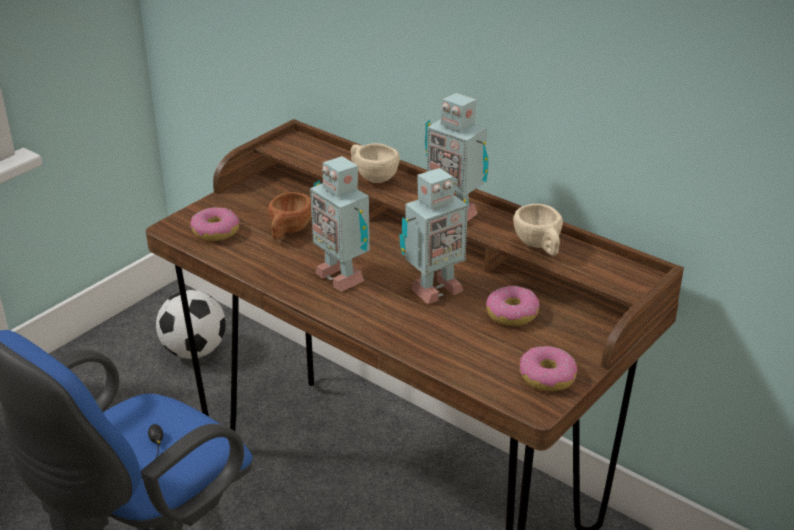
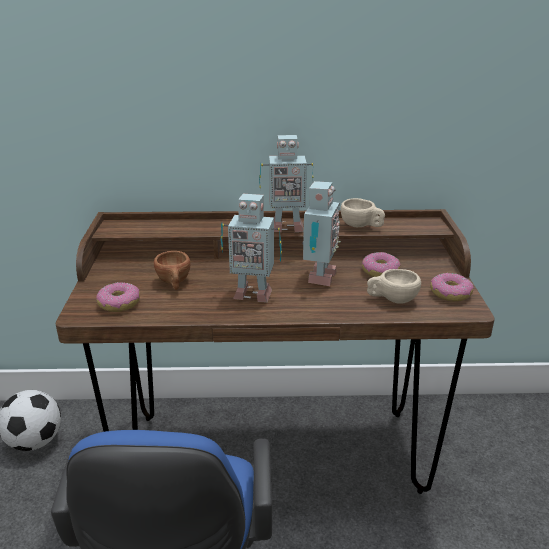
camera: 40 degrees left, 5 degrees down
(372, 176) = (205, 226): beige cup -> beige cup (392, 299)

